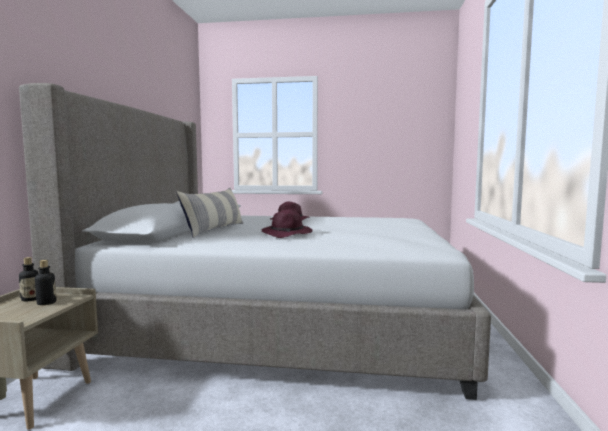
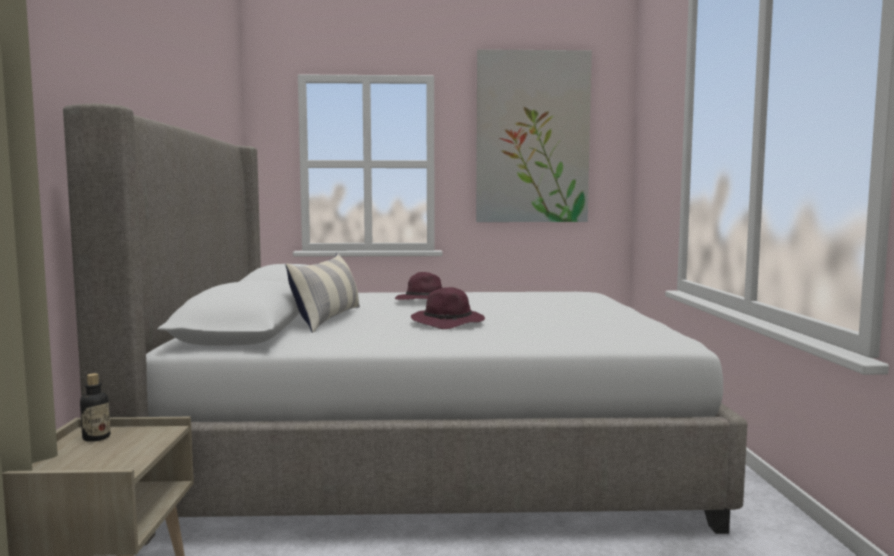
camera: 10 degrees left, 0 degrees up
(46, 303) = (129, 442): bottle -> none
(383, 115) = (532, 137): none -> picture

